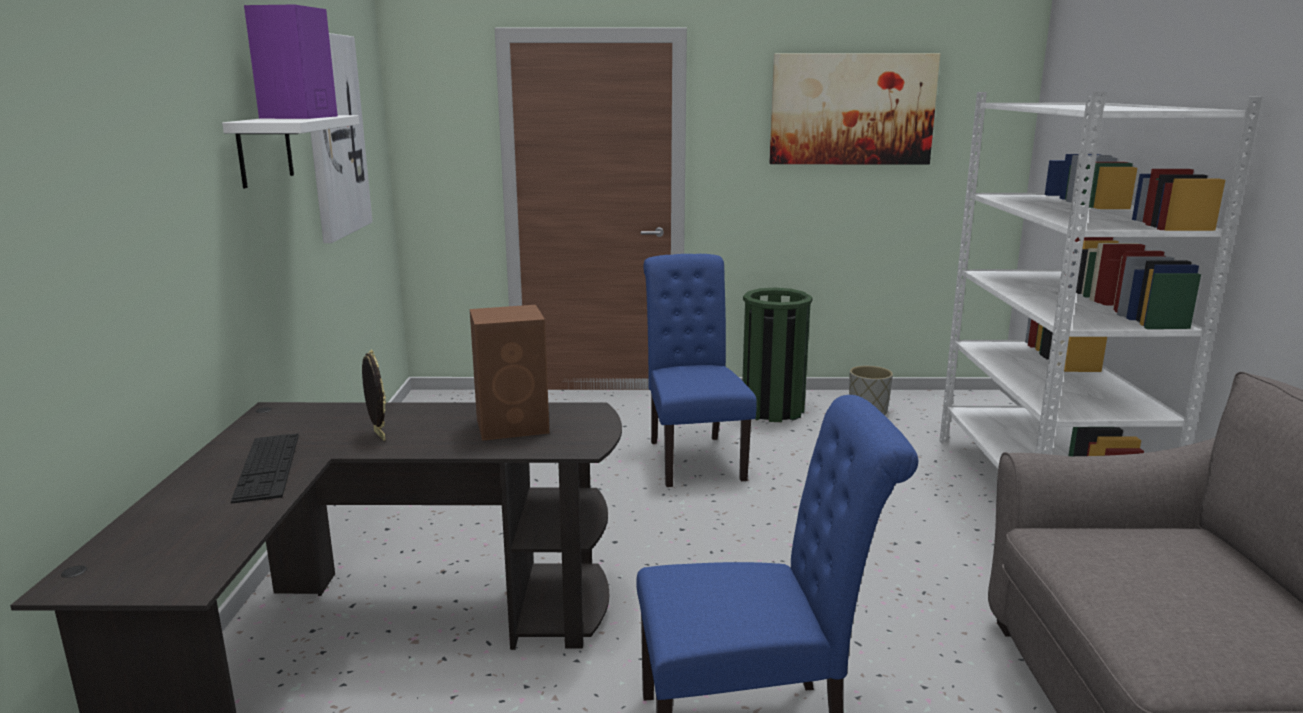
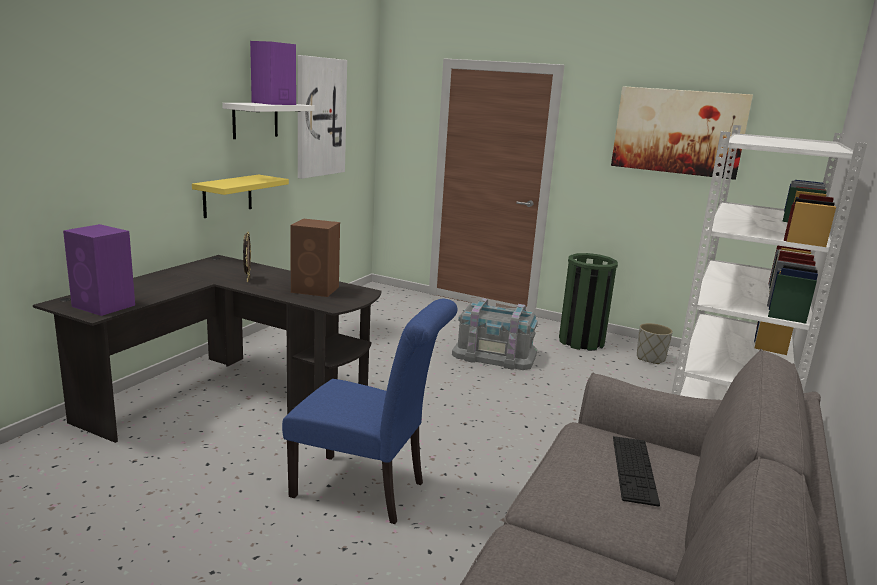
camera: 25 degrees right, 0 degrees up
(183, 561) = (104, 306): none -> purple speaker
(249, 293) = (227, 196): none -> yellow shelf
(267, 466) = (184, 281): keyboard -> keyboard (634, 469)
(693, 457) = (494, 354): blue chair -> grey storage box

